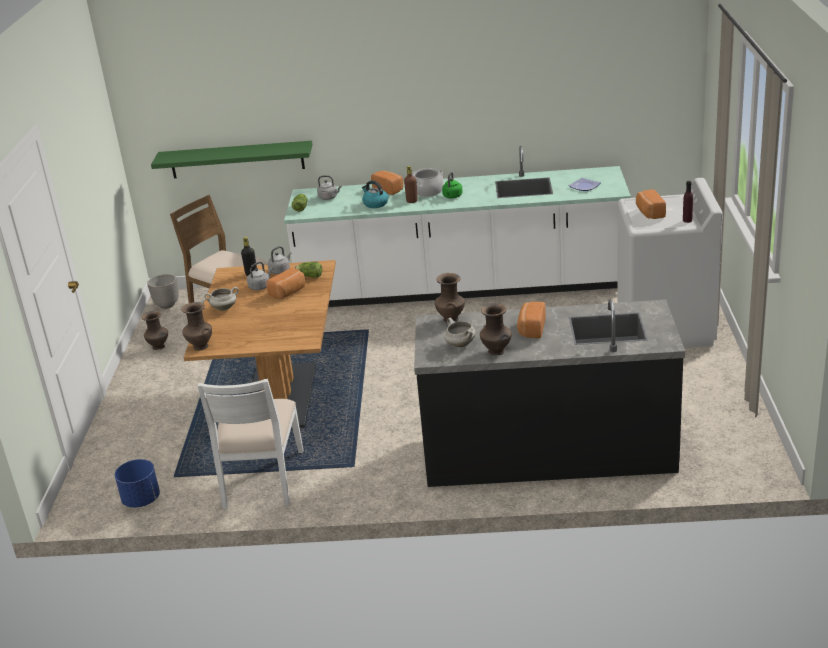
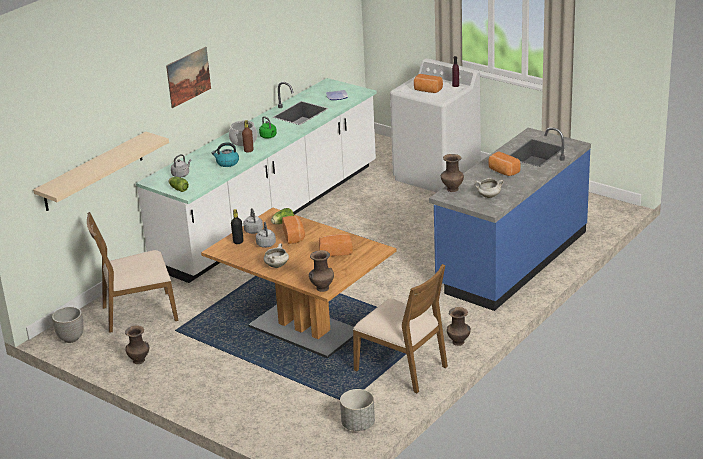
camera: 55 degrees left, 0 degrees up
(141, 500) = (358, 424): blue planter -> grey planter
(237, 159) = (93, 171): green shelf -> beige shelf
(261, 480) = (402, 368): white chair -> brown chair
(380, 100) = (188, 77): none -> picture
(389, 189) = (211, 151): bread -> bread (335, 251)
(497, 352) = (514, 189): brown vase -> brown vase (459, 342)
(548, 450) = (511, 259): black counter -> blue counter

